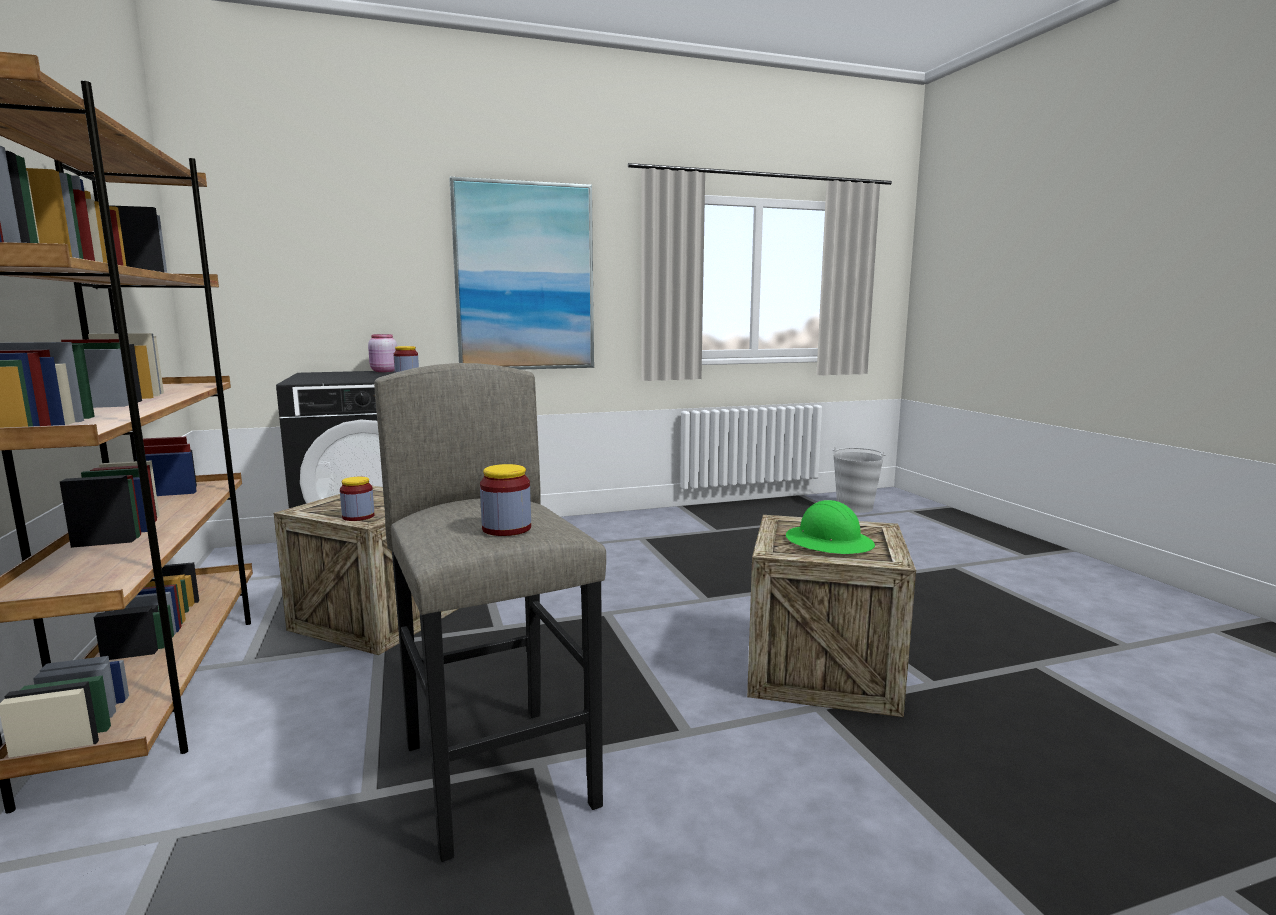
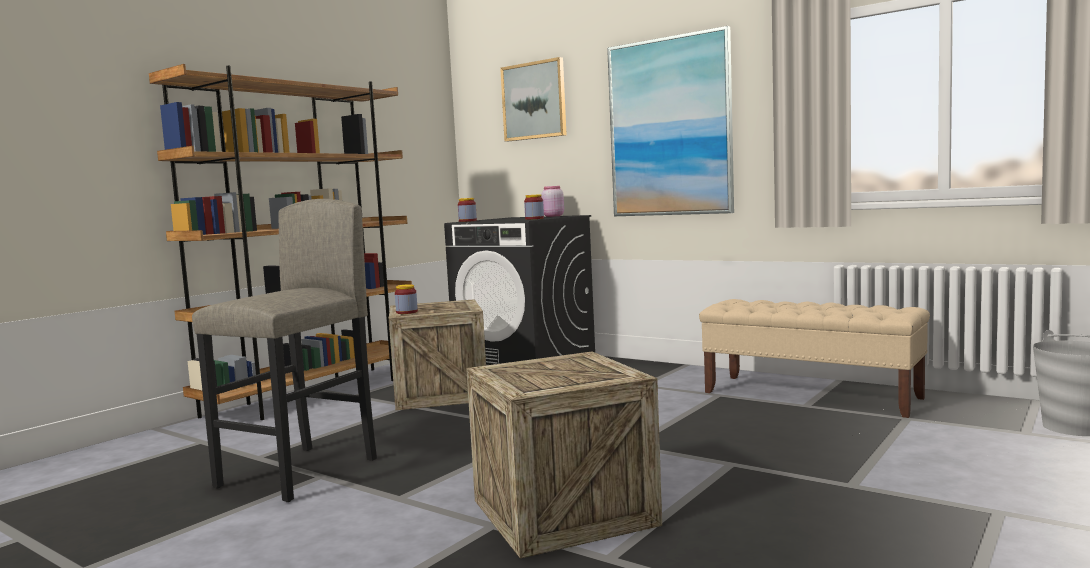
camera: 55 degrees right, 5 degrees down
(331, 222) = (534, 101): none -> picture
(506, 528) = (253, 297): jar -> jar (467, 221)
(696, 522) = (811, 395): none -> beige bench
(829, 542) = (542, 373): green hard hat -> none

